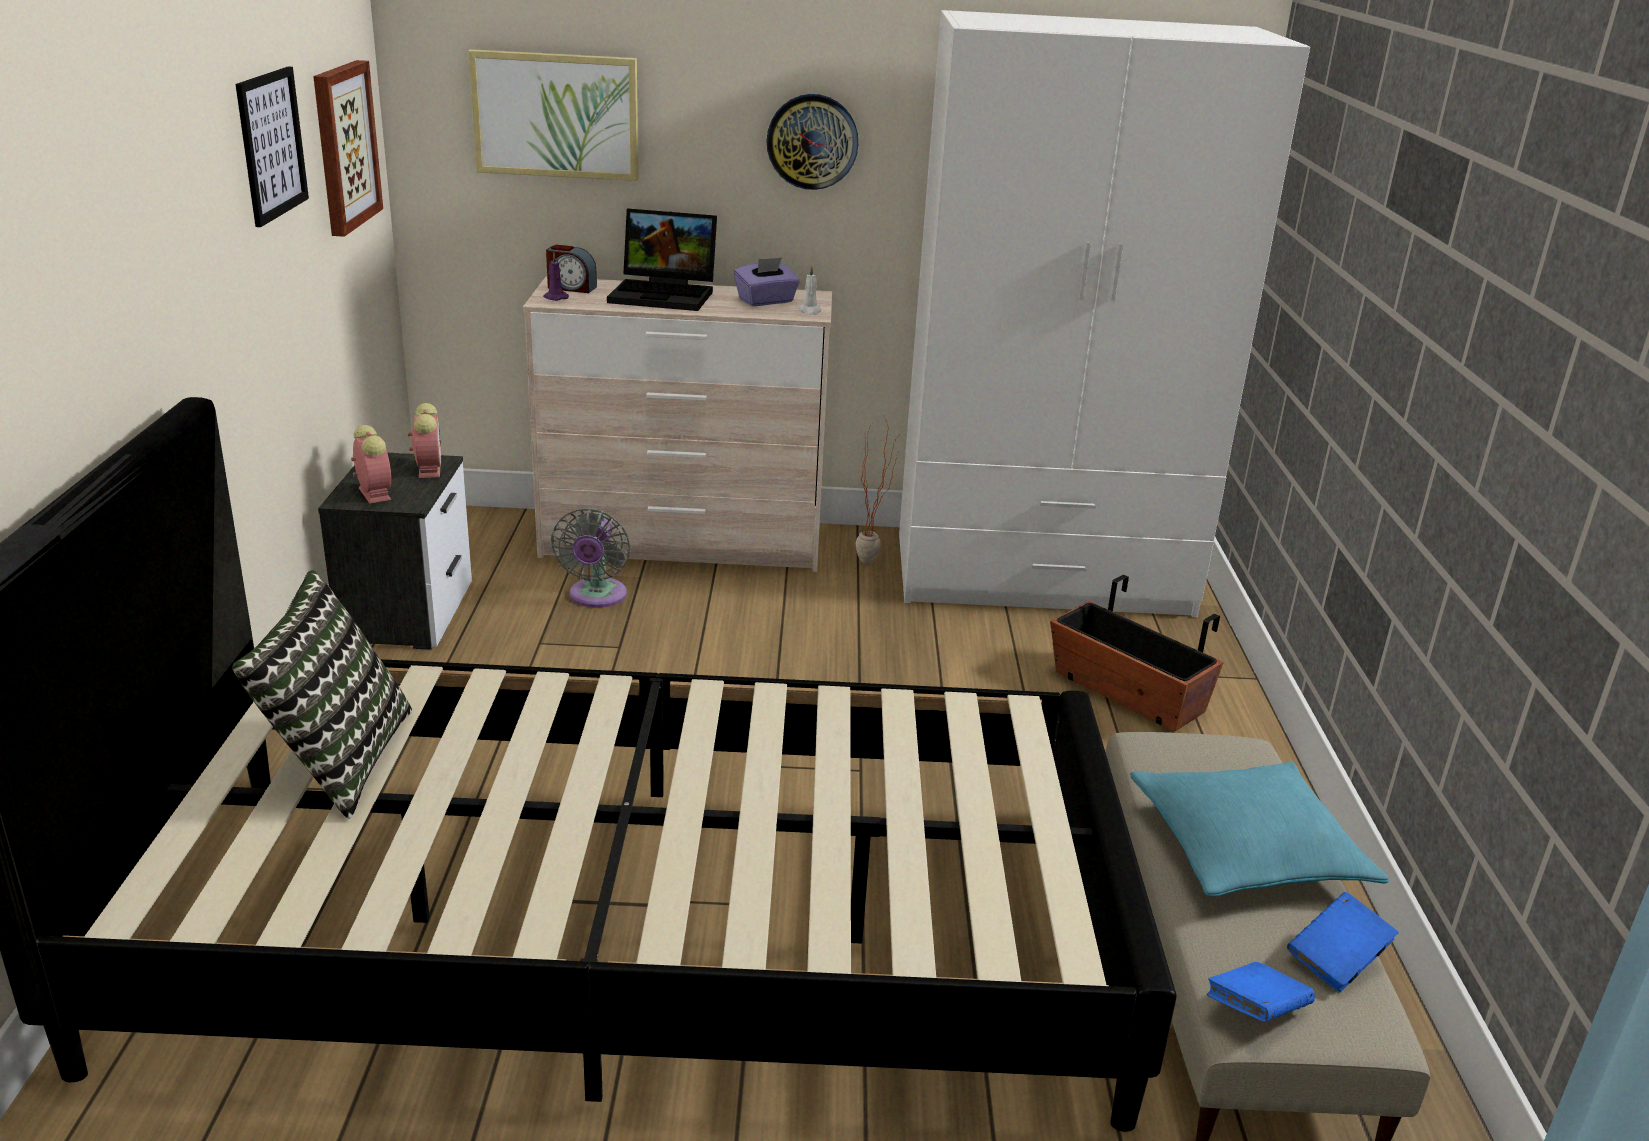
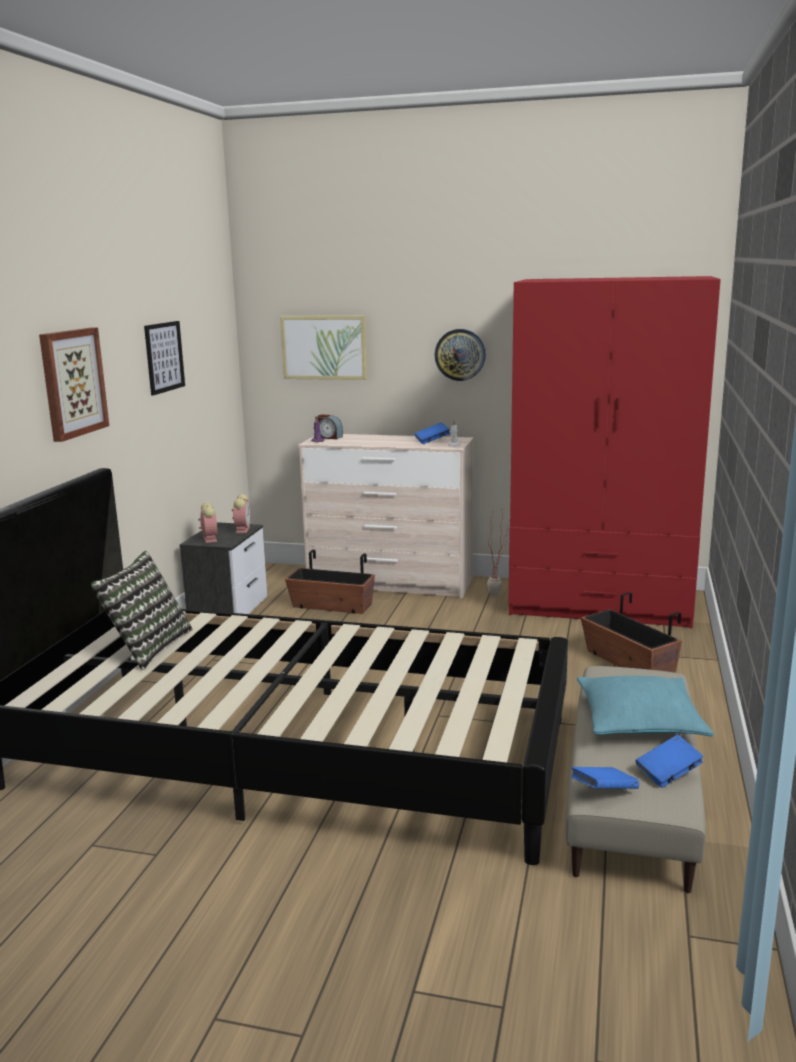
camera: 15 degrees right, 10 degrees down
(344, 146) = (211, 364): picture -> picture (72, 383)
(596, 597) = (332, 606): grey fan -> planter
(666, 295) = (378, 439): laptop -> none
(766, 301) = (432, 441): purple tissue box -> blue book
(1042, 575) = (600, 604): white wardrobe -> red wardrobe

